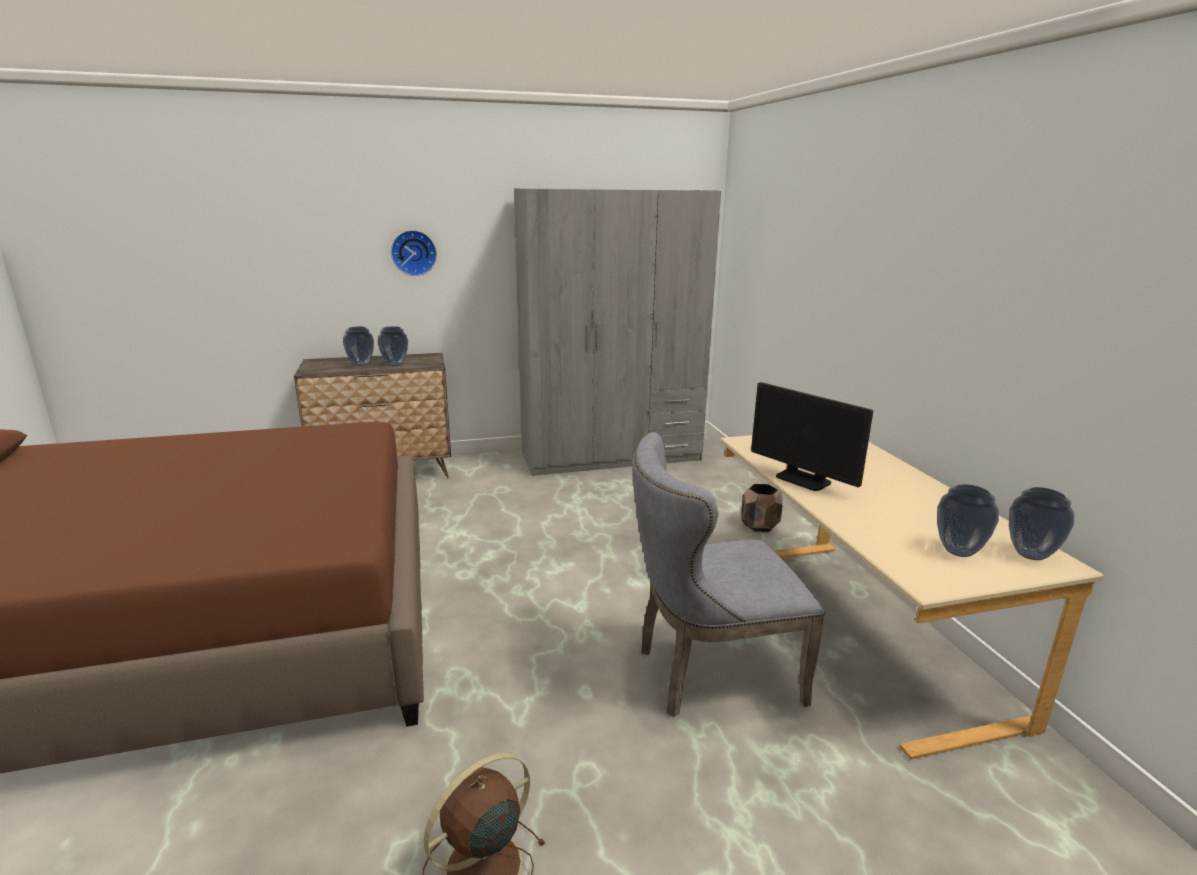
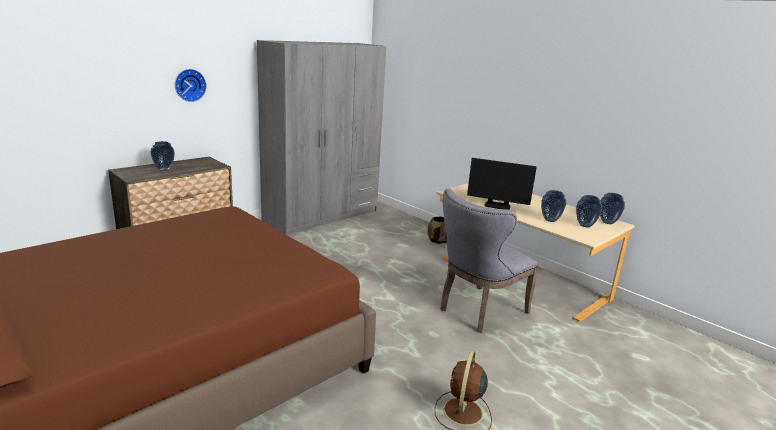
camera: 30 degrees left, 0 degrees up
(395, 364) = (190, 167): vase -> vase (550, 220)

